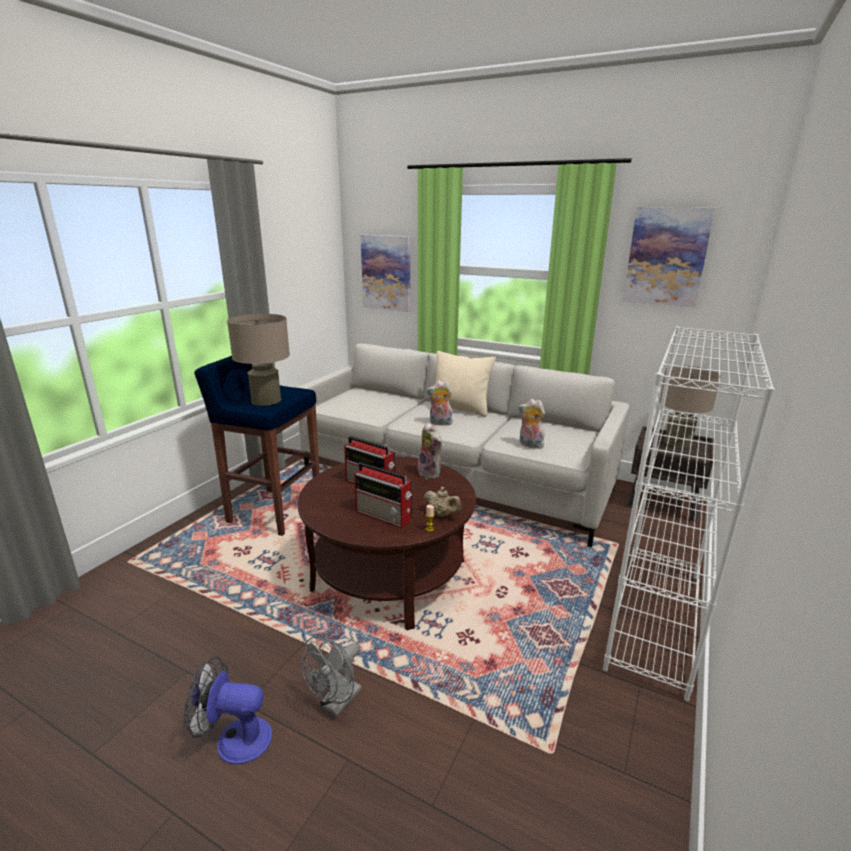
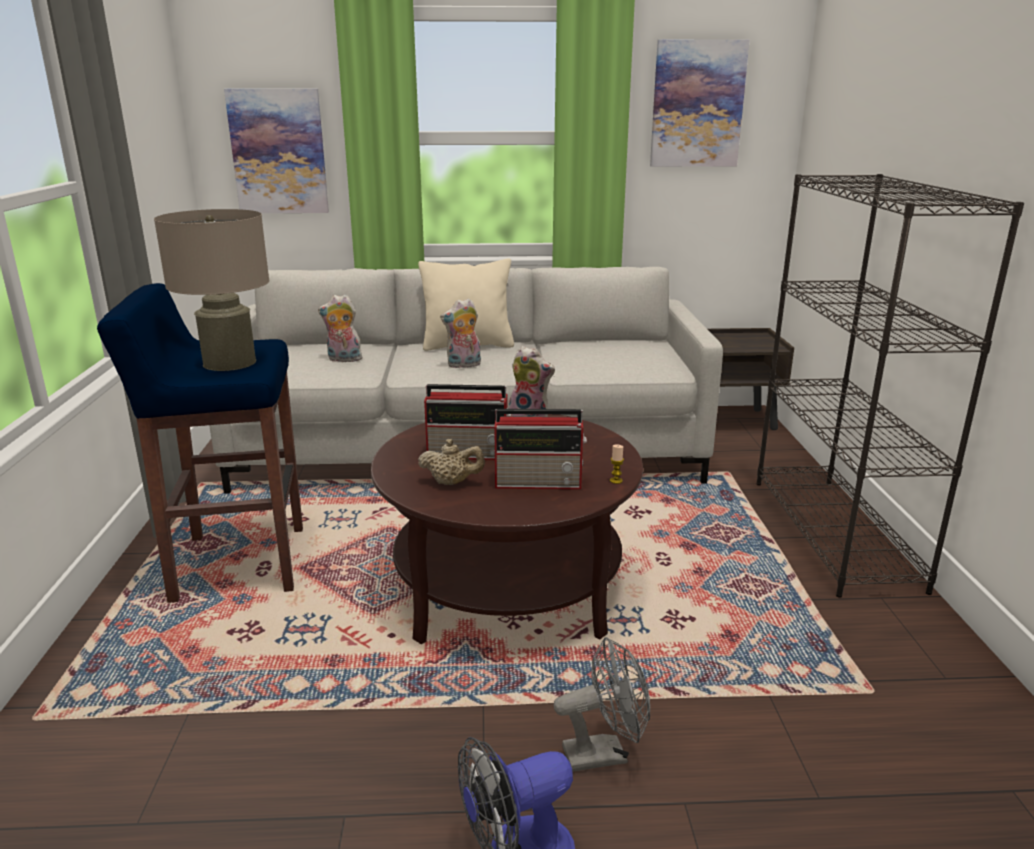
camera: 30 degrees left, 0 degrees up
(336, 703) = (604, 753): grey fan -> grey fan turned 105 degrees counterclockwise
(442, 514) = (609, 462): beige teapot -> beige teapot (452, 482)
(529, 445) = (608, 367): plush toy -> plush toy (343, 360)
(656, 619) = (834, 533): white bookcase -> black bookcase
(677, 442) = (738, 338): beige table lamp -> none

